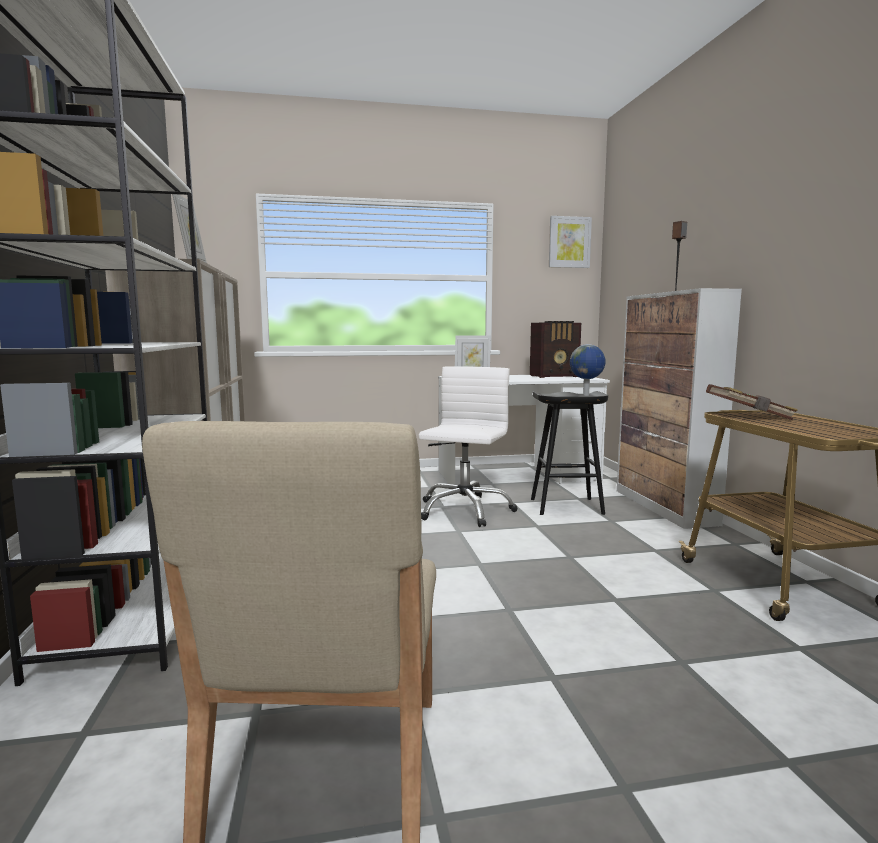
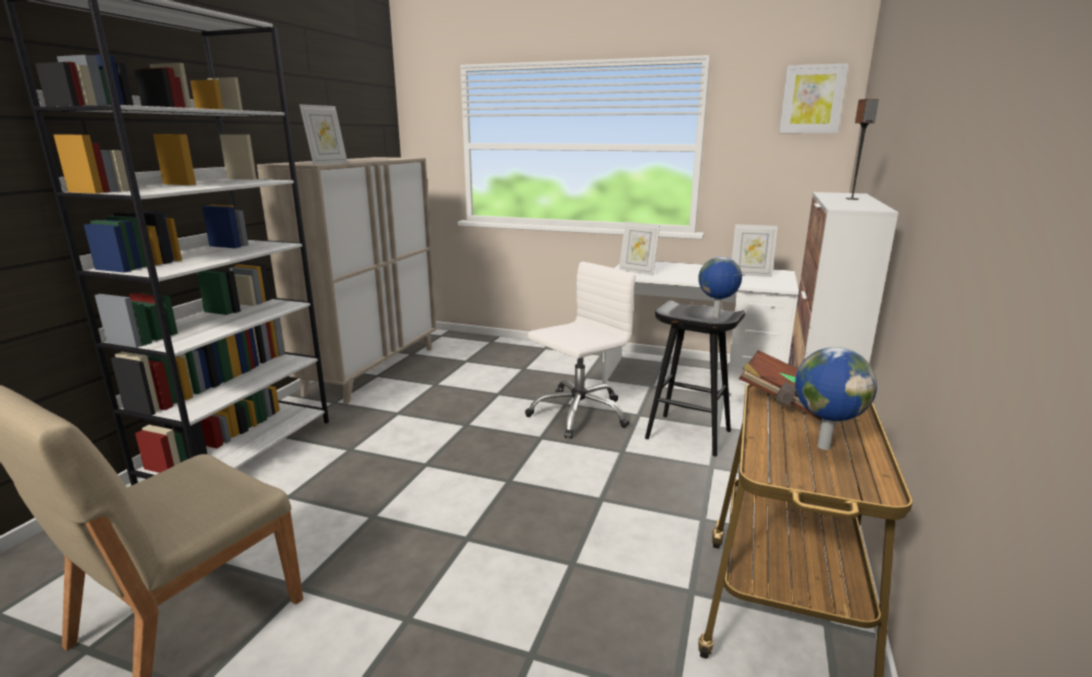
camera: 30 degrees right, 10 degrees up
(555, 376) = (750, 274): radio -> picture frame
(816, 426) = (822, 446): none -> globe

